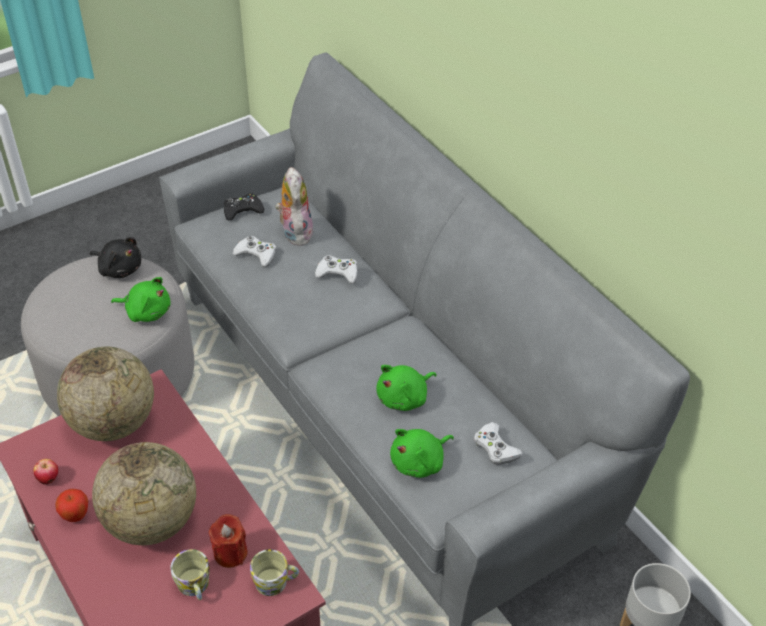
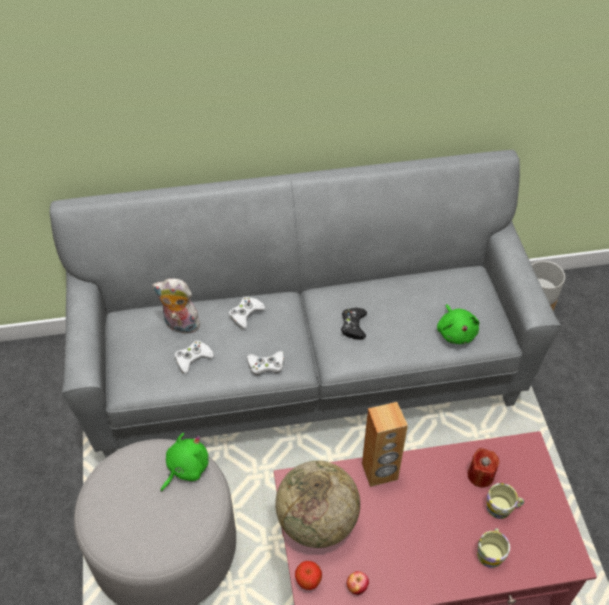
camera: 65 degrees left, 5 degrees up
(76, 516) = (404, 575): apple -> apple (308, 582)
(119, 268) = (117, 475): black plush toy -> none
(151, 522) = (432, 520): globe -> none
(195, 456) = (380, 472): none -> brown speaker
(242, 210) = (131, 351): black game controller -> black game controller (353, 325)
(276, 582) = (515, 455): mug -> mug (490, 552)
(404, 398) = (394, 319): green plush toy -> none
(495, 448) = (460, 288): white game controller -> white game controller (266, 365)

